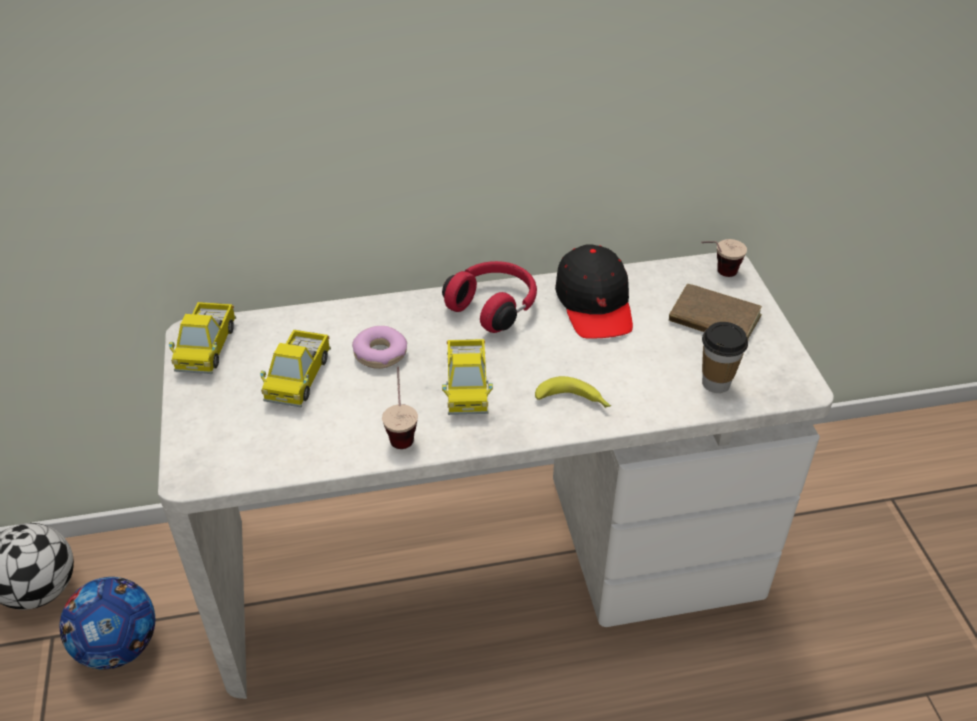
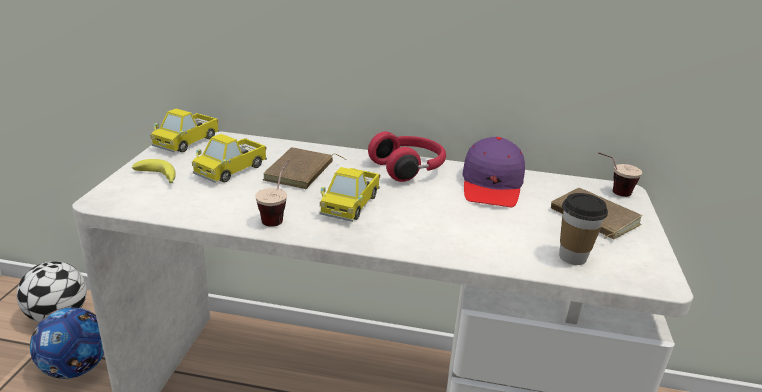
camera: 20 degrees right, 15 degrees down
(380, 354) = (301, 172): donut -> brown book
(574, 401) = (433, 235): banana -> banana (159, 178)
(595, 304) = (492, 185): black cap -> purple cap

